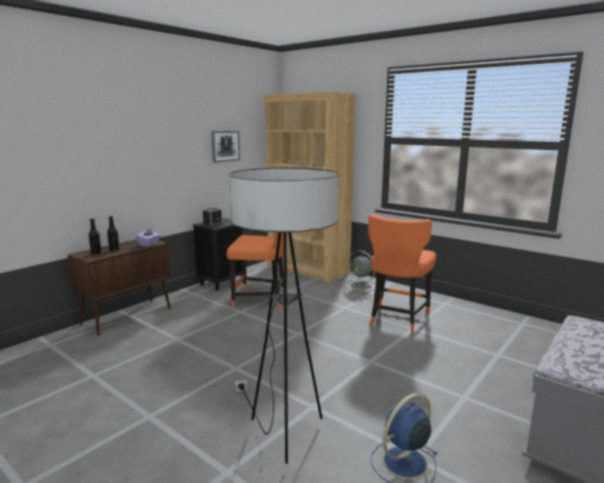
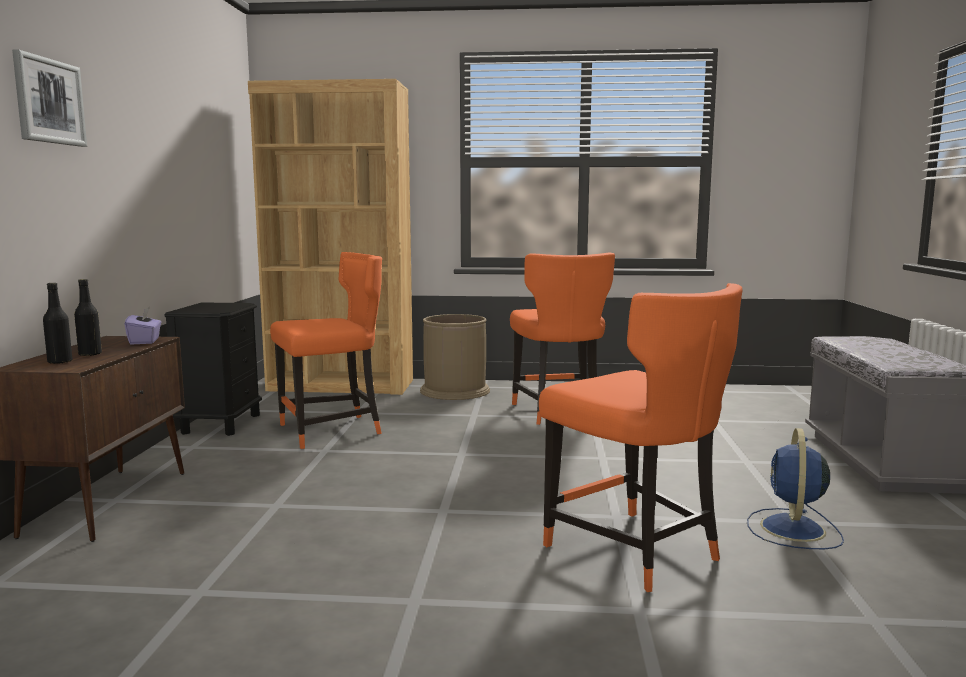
camera: 35 degrees left, 5 degrees down
(213, 224) = (207, 309): alarm clock -> none
(225, 146) = (195, 166): picture -> picture (49, 101)
(284, 435) = (636, 552): floor lamp -> orange chair
(361, 286) = (455, 391): grey fan -> brown trash can

